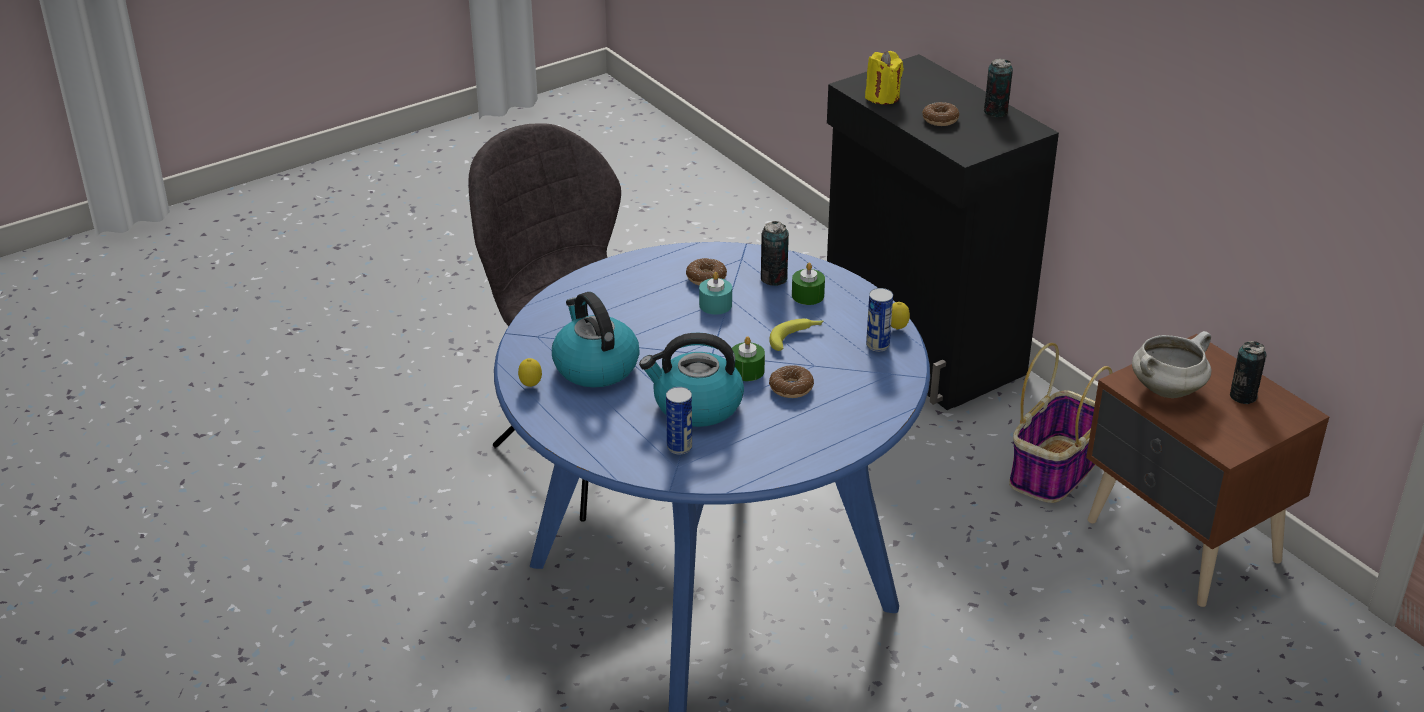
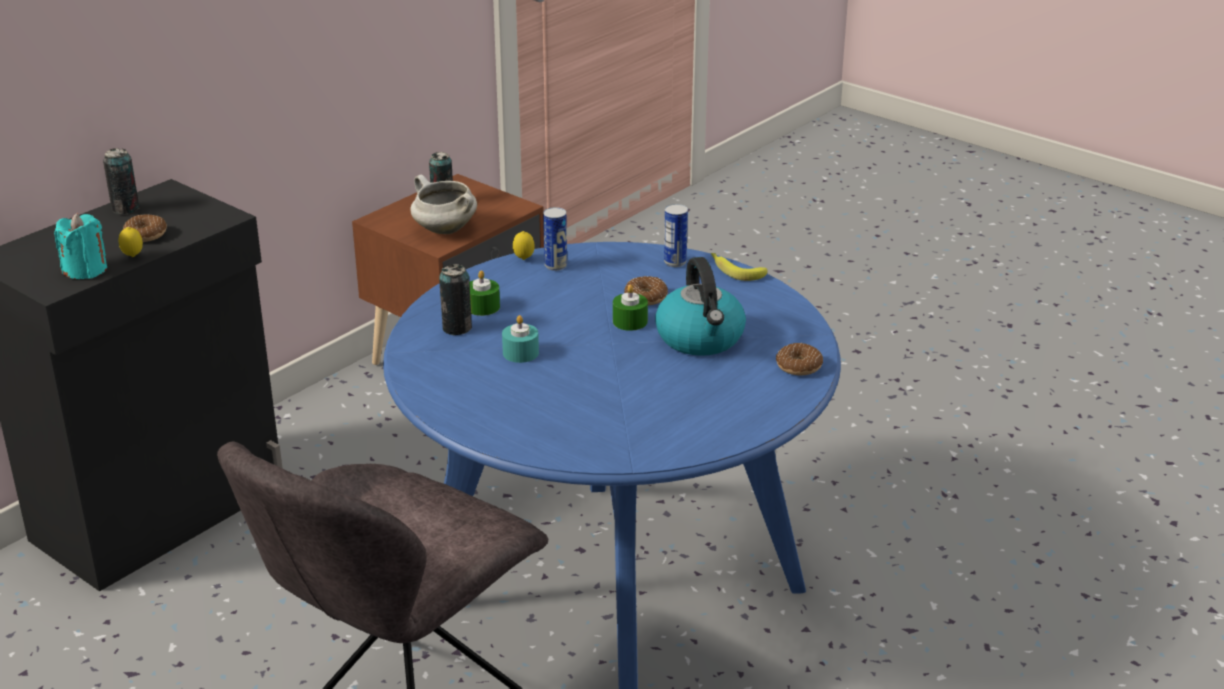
camera: 105 degrees left, 5 degrees down
(531, 386) = (723, 434): lemon -> lemon (133, 256)
(594, 366) = (667, 403): kettle -> none
(679, 447) = (769, 338): can -> can (675, 262)
(706, 278) = (469, 365): donut -> donut (799, 366)
(796, 337) = (561, 304): banana -> banana (735, 270)
(882, 97) = (85, 270): yellow candle -> turquoise candle
(1053, 472) = (374, 418): basket -> none

